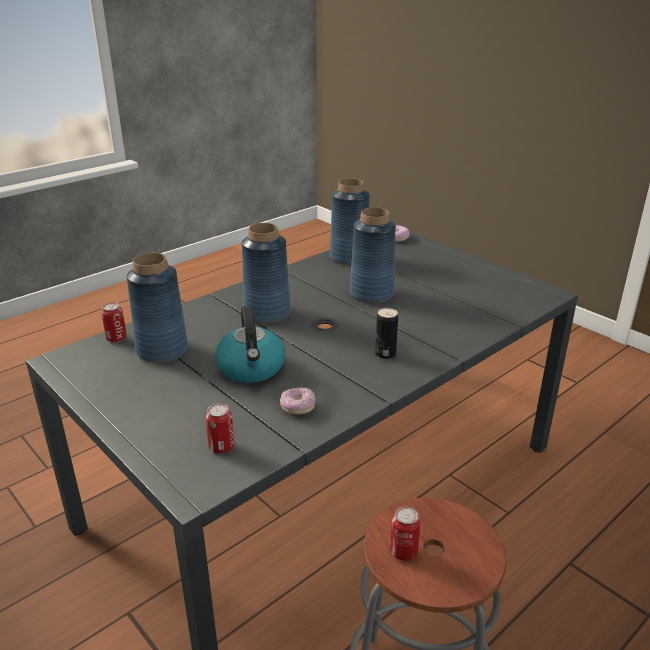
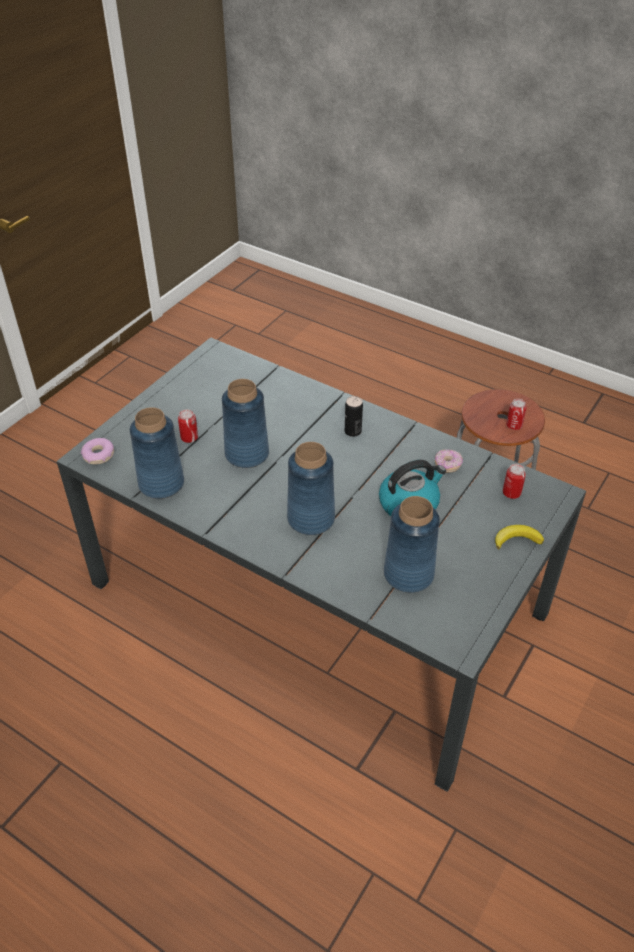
camera: 105 degrees left, 15 degrees up
(116, 338) = (404, 619): can -> can (189, 438)
(148, 429) = (517, 539): none -> banana

